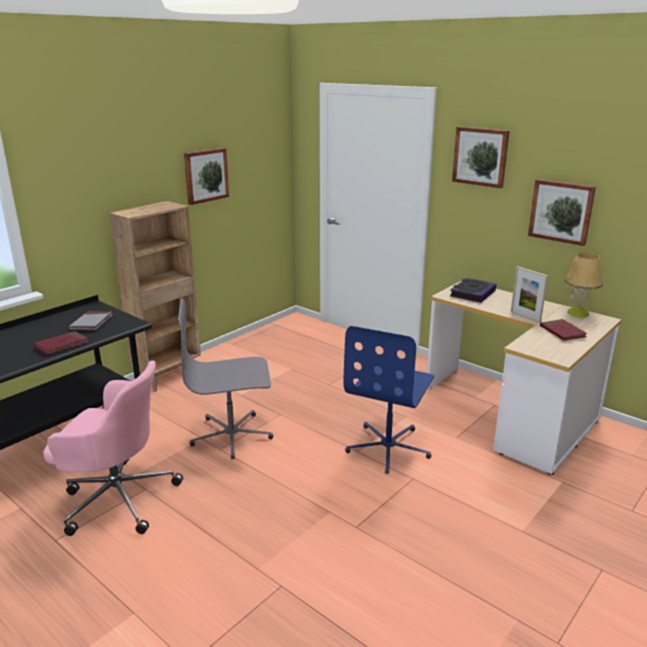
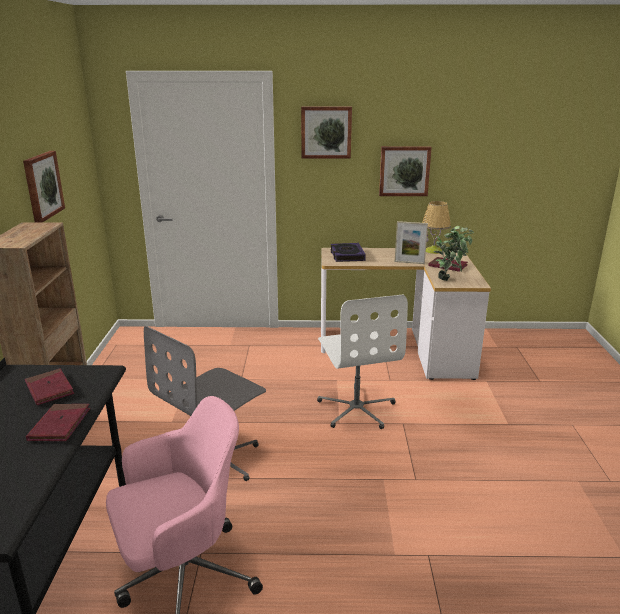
camera: 40 degrees left, 0 degrees up
(91, 323) = (49, 389): grey book -> red book
(389, 447) = (356, 409): blue office chair -> white office chair
(537, 345) = (450, 279): none -> potted plant

